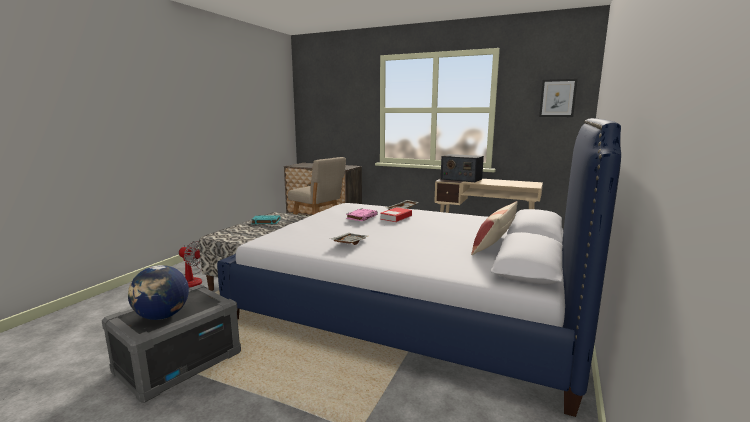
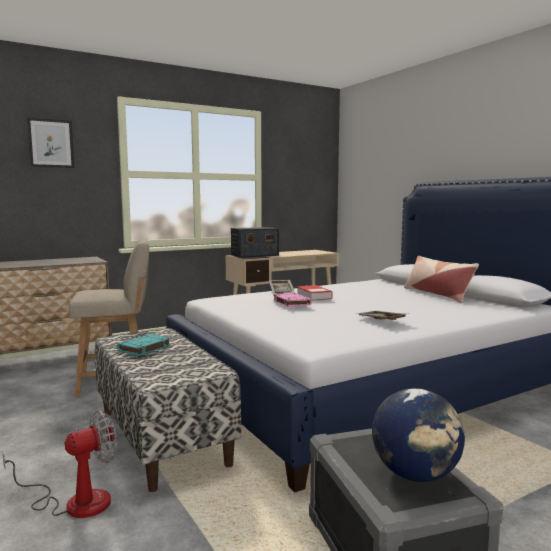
camera: 55 degrees left, 5 degrees down
(557, 98) = (311, 168): picture -> picture (51, 143)

